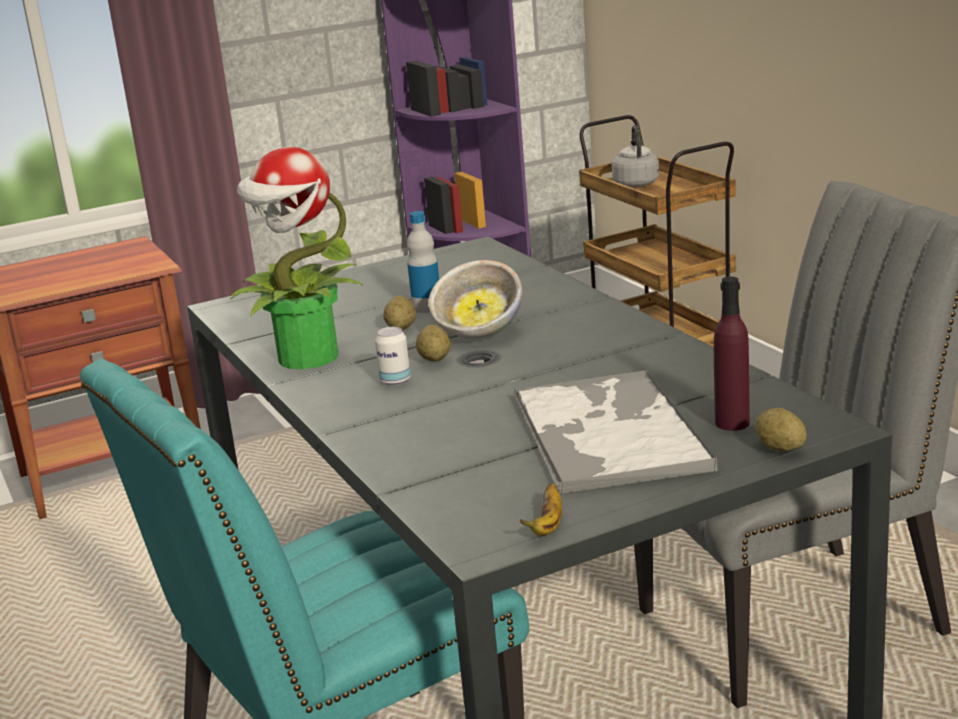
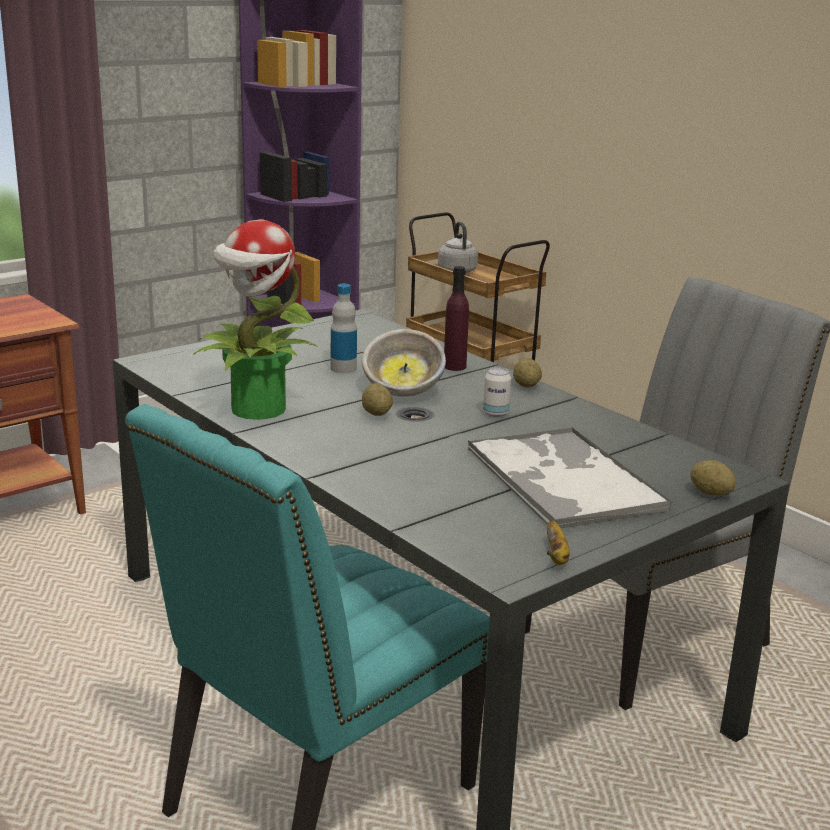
camera: 15 degrees left, 0 degrees up
(395, 381) = (351, 432): can -> can (495, 413)
(401, 328) = (330, 385): potato -> potato (526, 385)
(732, 423) = (660, 472): purple bottle -> purple bottle (454, 366)

